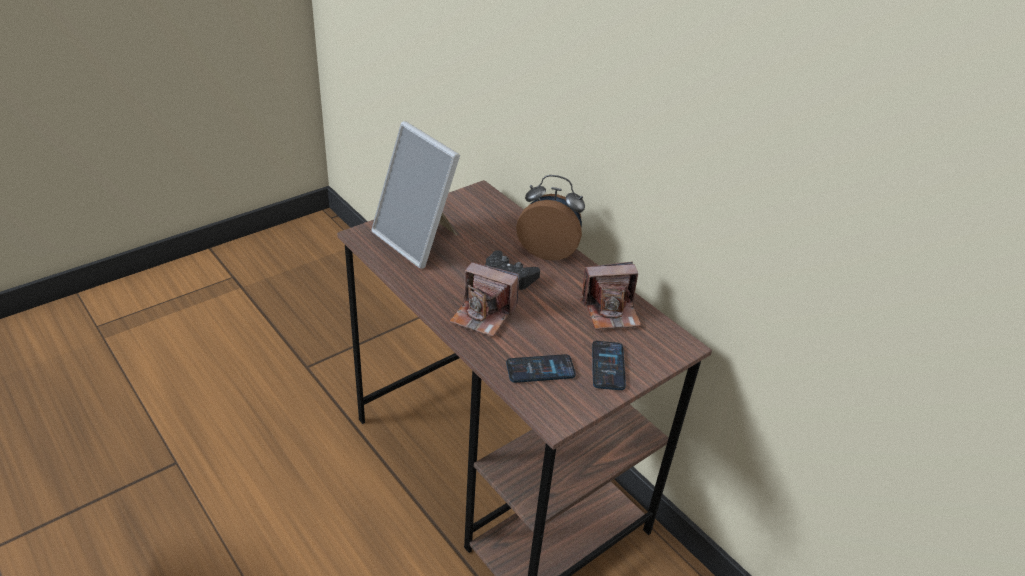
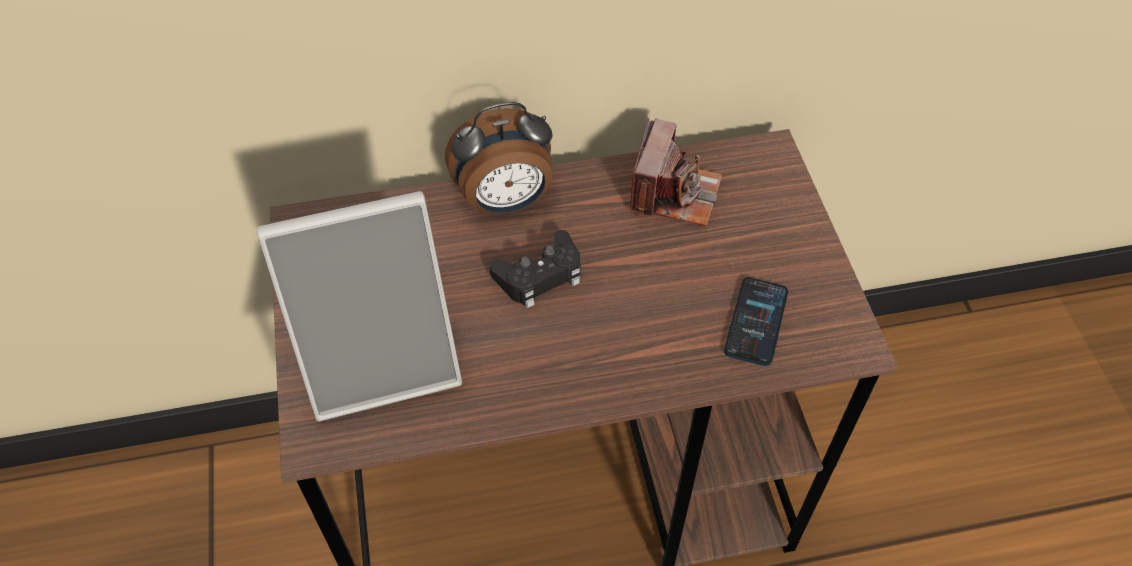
camera: 60 degrees left, 15 degrees up
(483, 314) = (611, 342): camera -> none
(548, 250) = (505, 202): alarm clock -> alarm clock turned 150 degrees counterclockwise
(608, 366) = (778, 245): phone -> none

